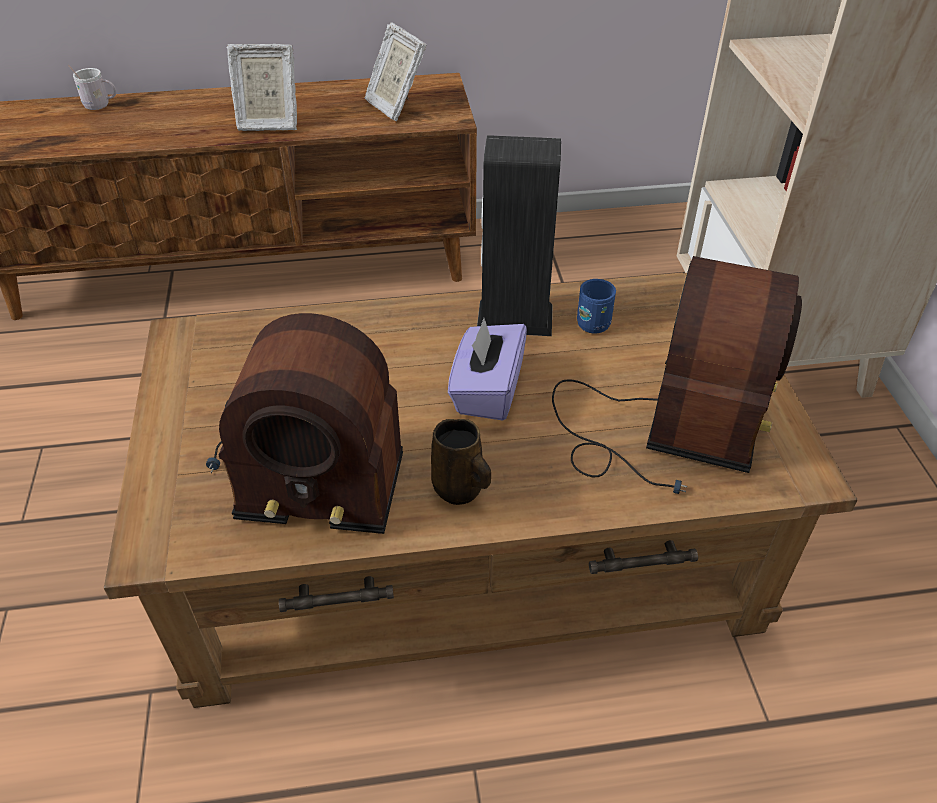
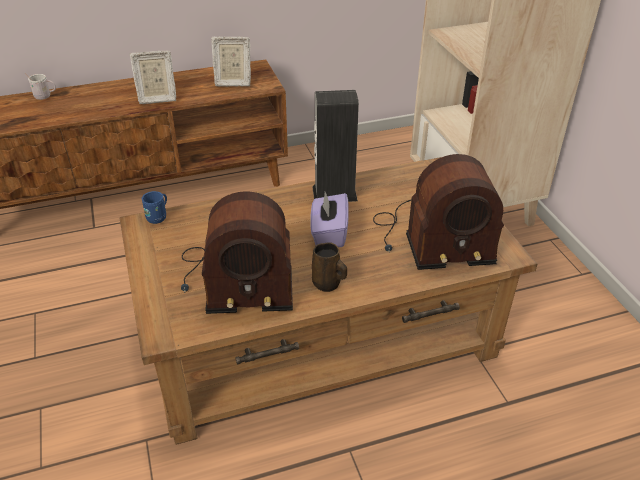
camera: 10 degrees left, 5 degrees down
(395, 106) = (232, 82): picture frame -> picture frame turned 45 degrees counterclockwise
(596, 322) = (380, 191): blue mug -> blue mug (158, 217)
(666, 424) = (431, 239): radio -> radio turned 75 degrees clockwise

